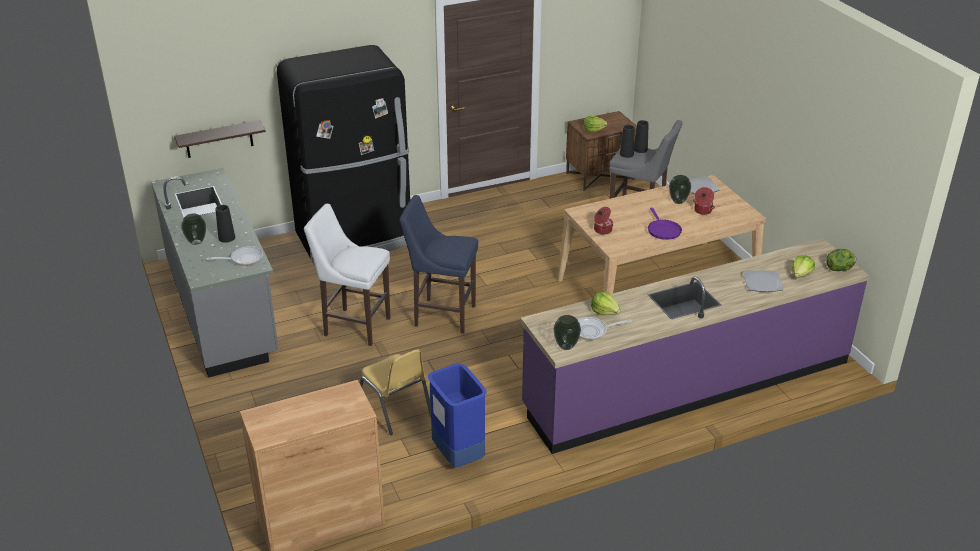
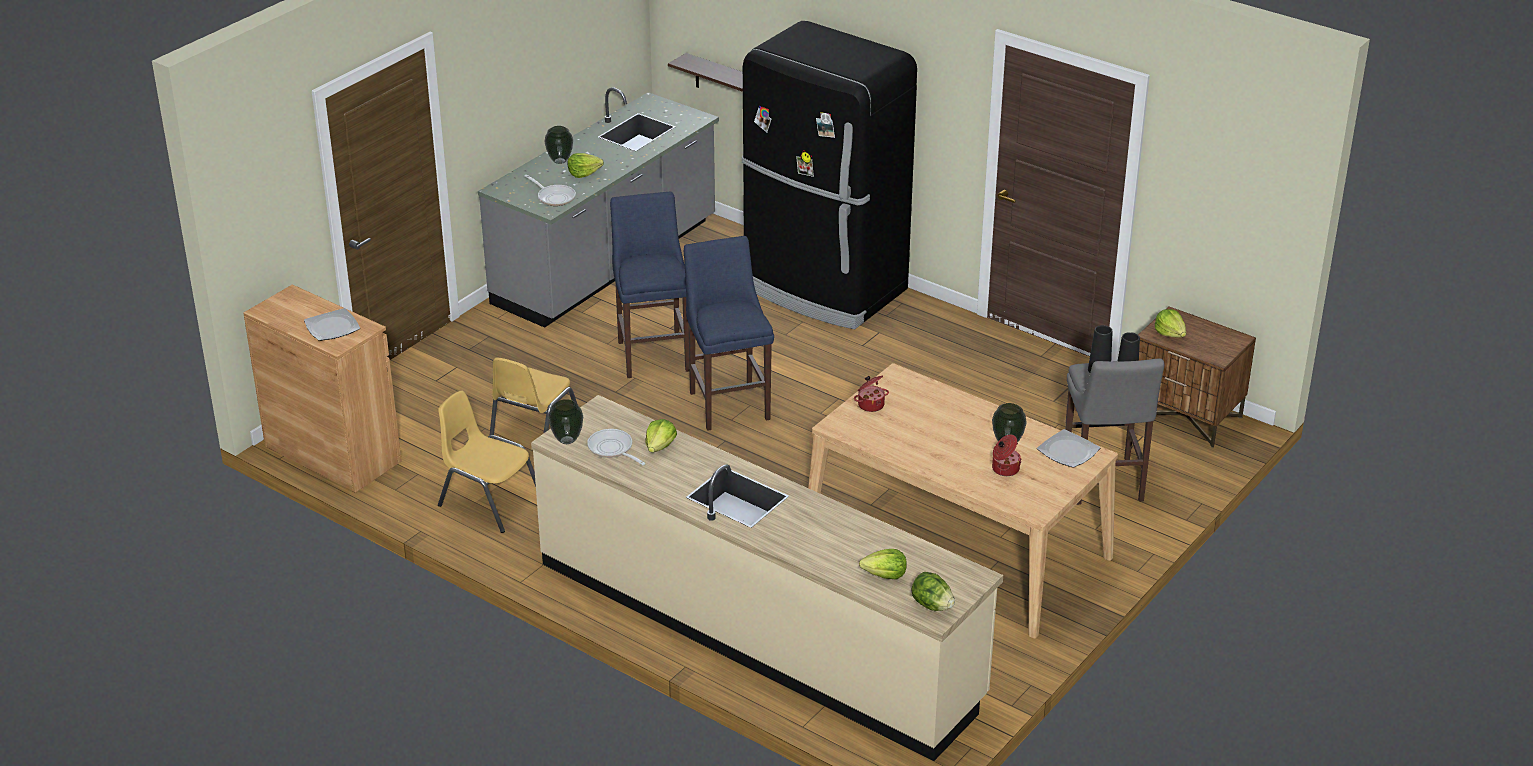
camera: 60 degrees right, 0 degrees up
(226, 238) = (583, 173): black vase -> lettuce
(354, 326) = (653, 353): white stool -> blue stool
(457, 456) = (489, 501): blue trash can -> yellow chair
(663, 230) = (918, 450): purple frying pan -> none
(687, 384) = (757, 630): purple counter -> beige counter
(763, 282) = (835, 548): plate -> plate (333, 327)

